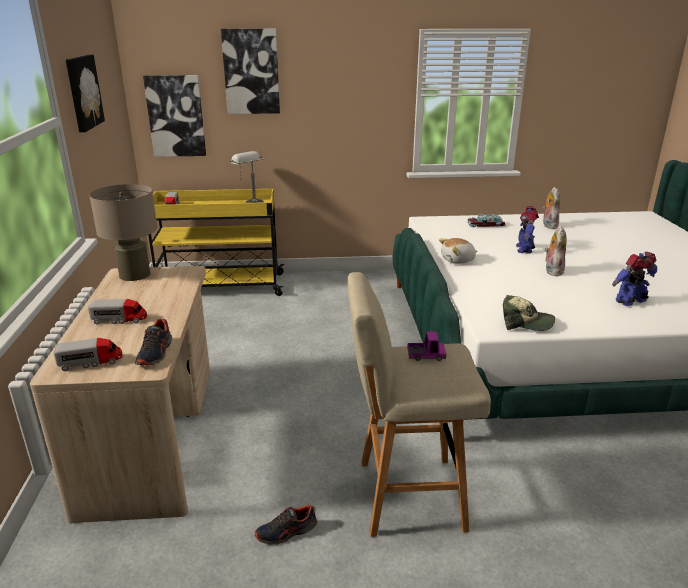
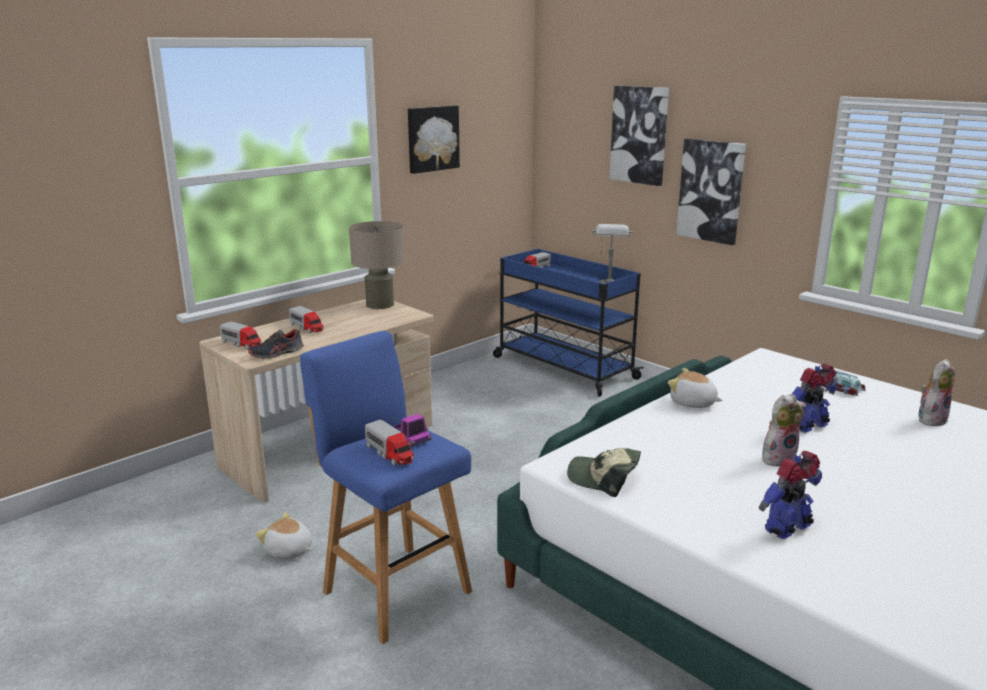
camera: 50 degrees right, 5 degrees down
(176, 116) = (567, 174): picture -> picture (711, 191)
(218, 286) = (562, 367): yellow cart -> blue cart
(286, 532) = (288, 551): shoe -> plush toy
(406, 495) = (394, 589): beige stool -> blue stool
(442, 372) = (390, 453): none -> toy truck
(526, 322) = (603, 478): cap -> cap turned 135 degrees clockwise
(631, 301) = (789, 528): toy robot -> toy robot turned 60 degrees counterclockwise

